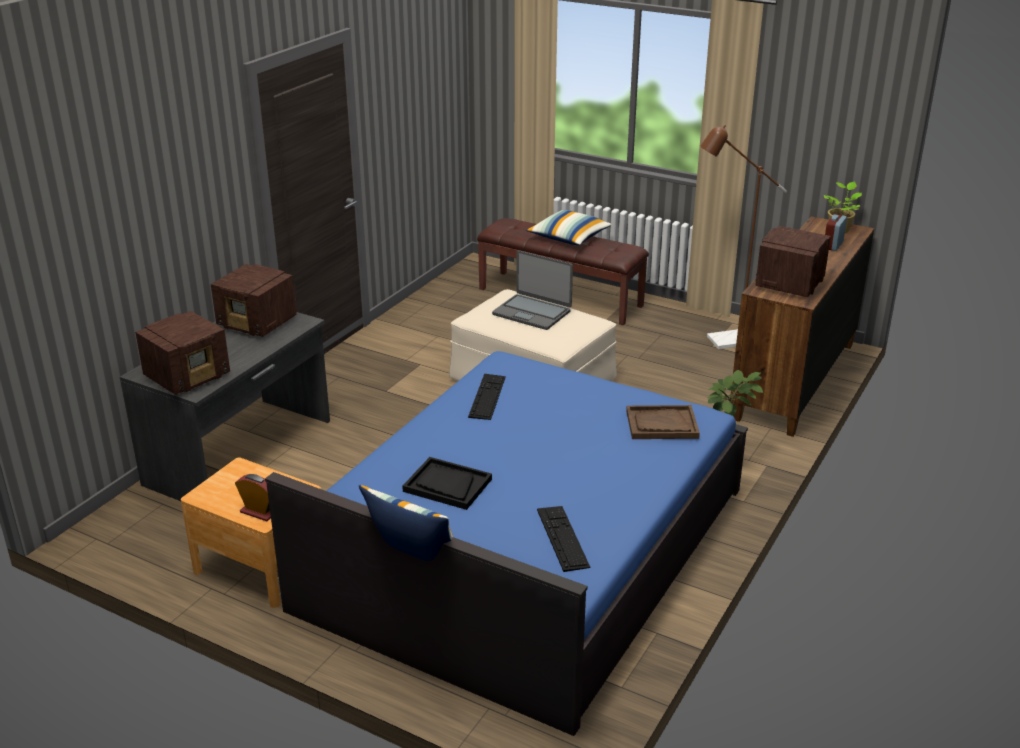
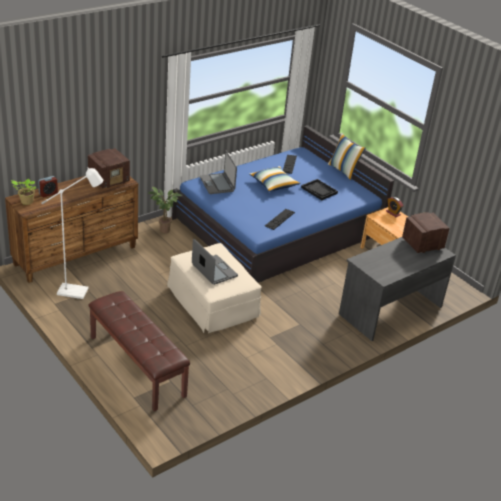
camera: 160 degrees left, 5 degrees up
(258, 323) = (383, 267): radio -> none
(568, 238) = (132, 326): pillow -> pillow (274, 184)
(661, 424) = (217, 184): brown tray -> laptop
(723, 341) = (78, 292): brown floor lamp -> white floor lamp

